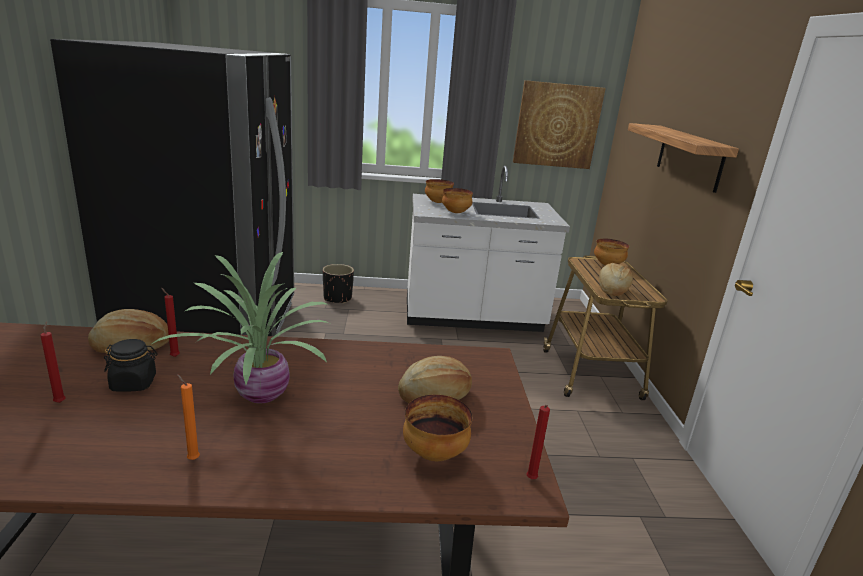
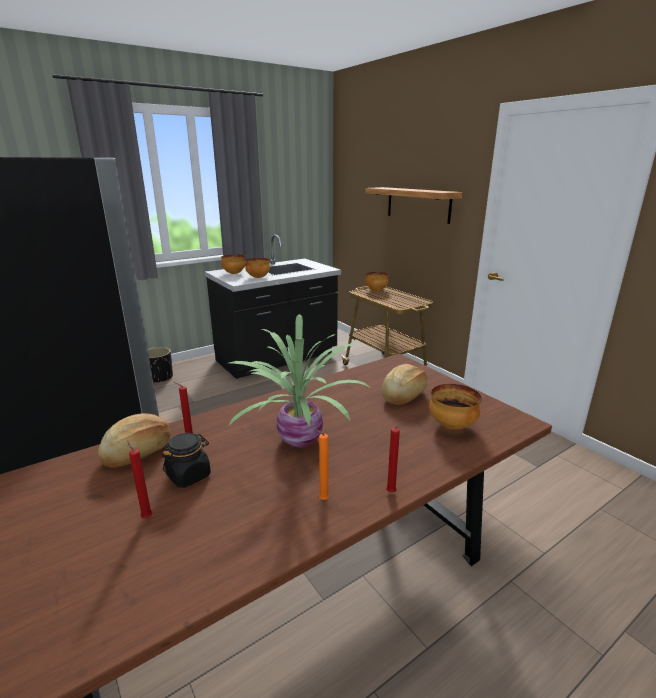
camera: 30 degrees left, 0 degrees up
(473, 317) = (277, 358): white counter -> black counter
(531, 480) = (513, 416): red candle -> red candle (391, 493)
(557, 125) = (296, 199): picture -> none
(611, 289) = (398, 303): bread -> none

